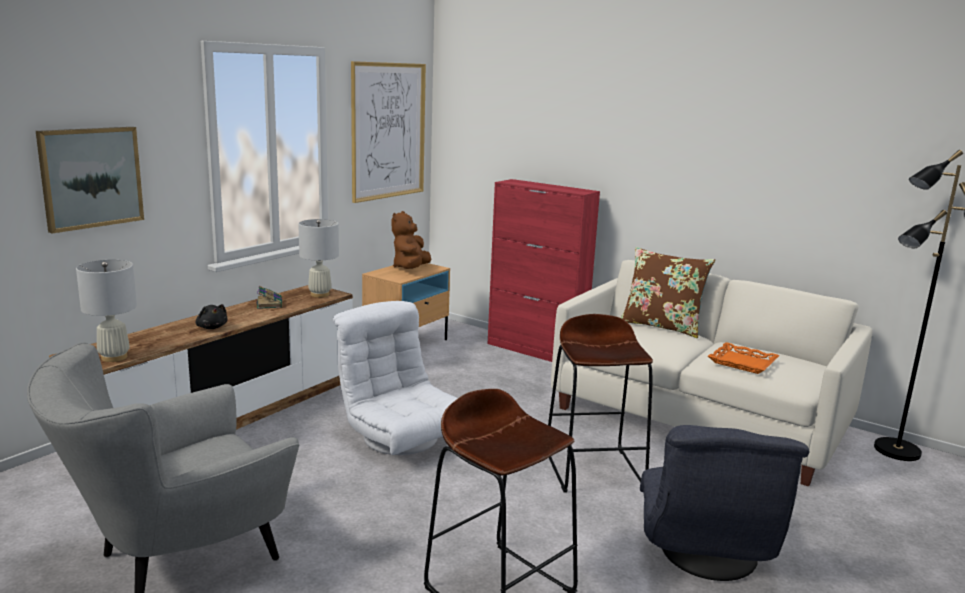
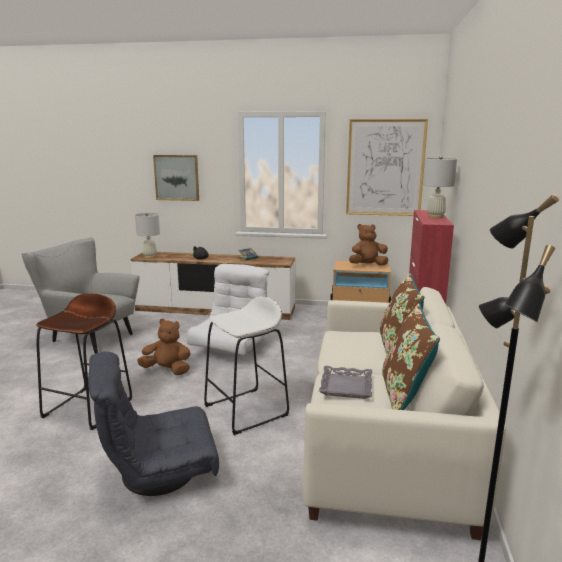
camera: 65 degrees right, 0 degrees up
(320, 294) = (278, 261): white table lamp -> white table lamp (435, 217)
(427, 500) = (167, 370): none -> brown plush toy
(594, 469) = (246, 410): brown stool -> white stool
(742, 363) = (345, 386): orange tray -> grey tray
(765, 350) = (404, 396): none -> brown pillow

